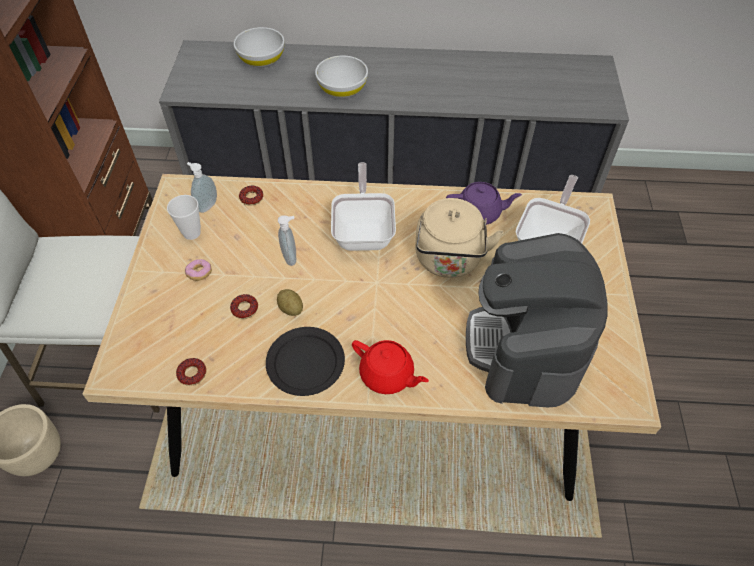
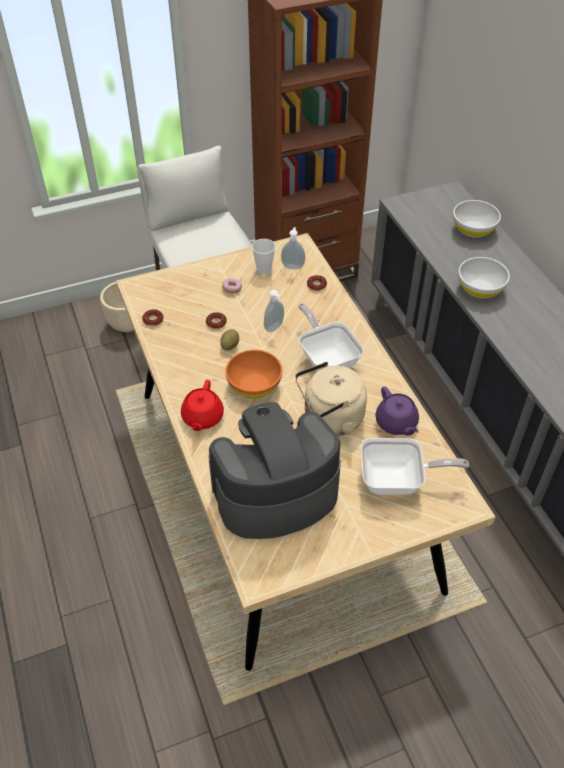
camera: 65 degrees right, 5 degrees down
(306, 362) = (190, 371): black plate -> none
(364, 231) = (327, 358): frying pan -> frying pan turned 90 degrees counterclockwise
(366, 308) = (254, 386): none -> orange bowl

